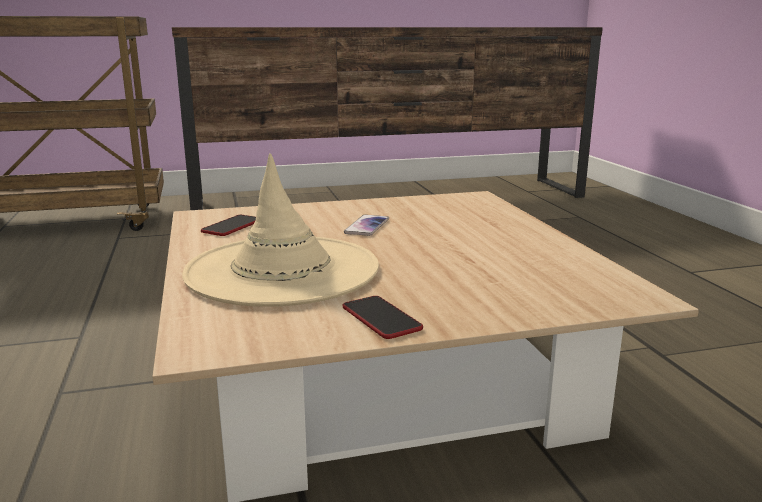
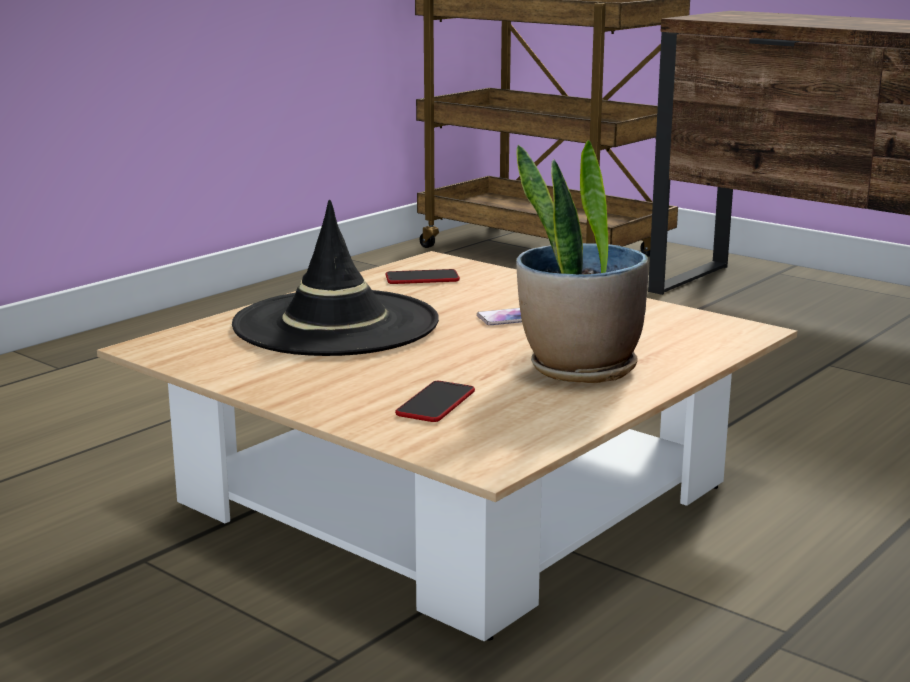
camera: 55 degrees right, 0 degrees up
(282, 270) = (336, 324): beige hat -> black hat
(381, 318) = (275, 379): phone -> phone (436, 403)
(490, 238) = (579, 369): none -> potted plant

